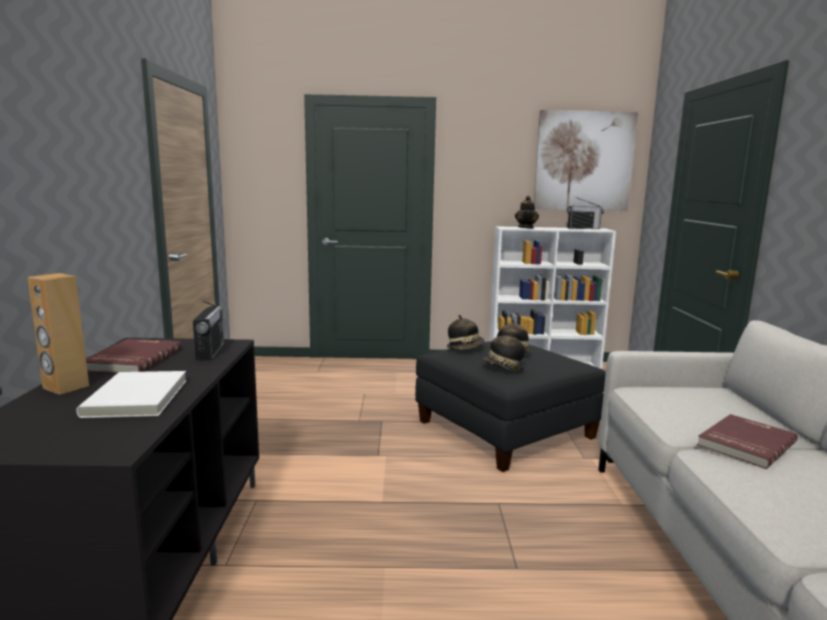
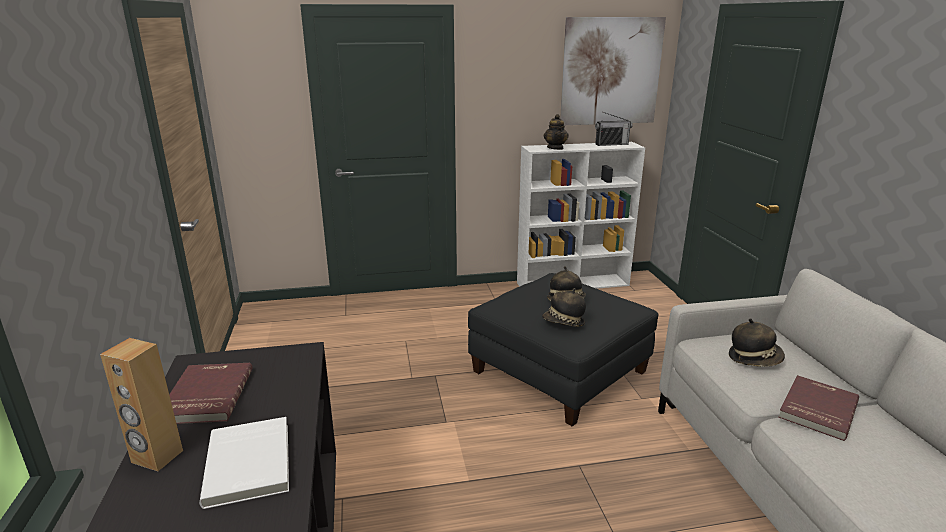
camera: 10 degrees left, 10 degrees up
(210, 351) = (287, 370): radio -> none
(465, 348) = (517, 297): hat -> hat (754, 359)

